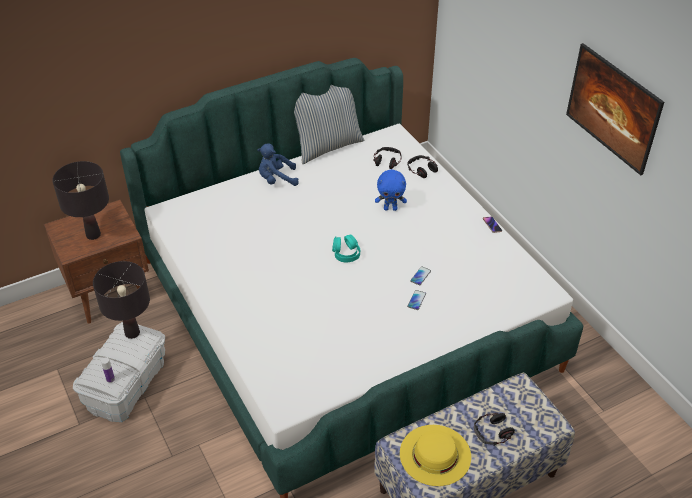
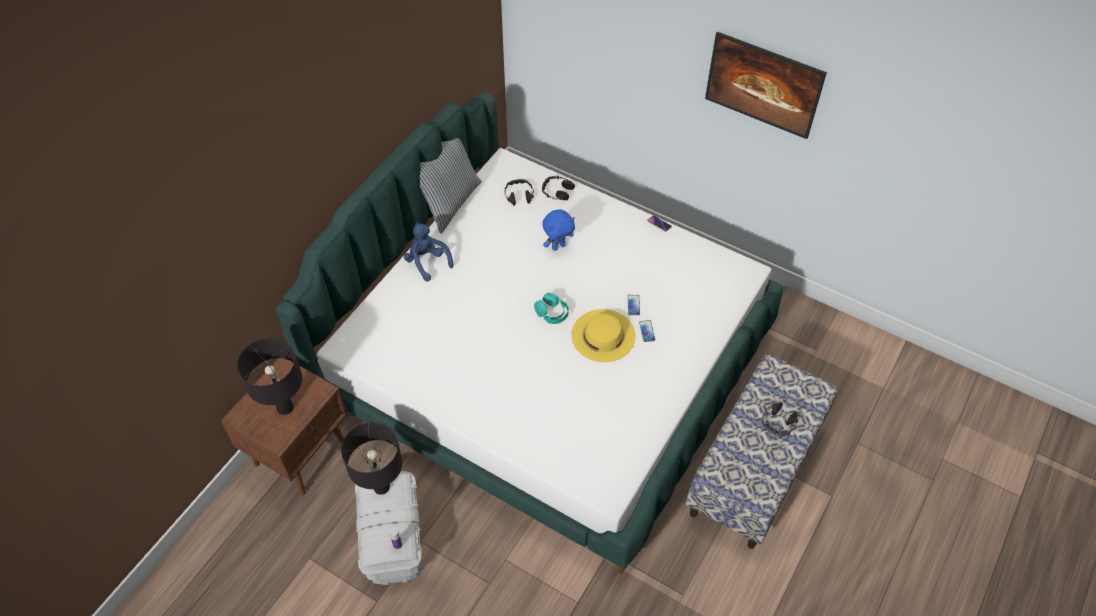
camera: 30 degrees left, 10 degrees up
(276, 179) = (427, 262): blue plush toy -> blue plush toy turned 90 degrees clockwise
(435, 454) = (748, 467): yellow hat -> yellow hat (603, 335)

